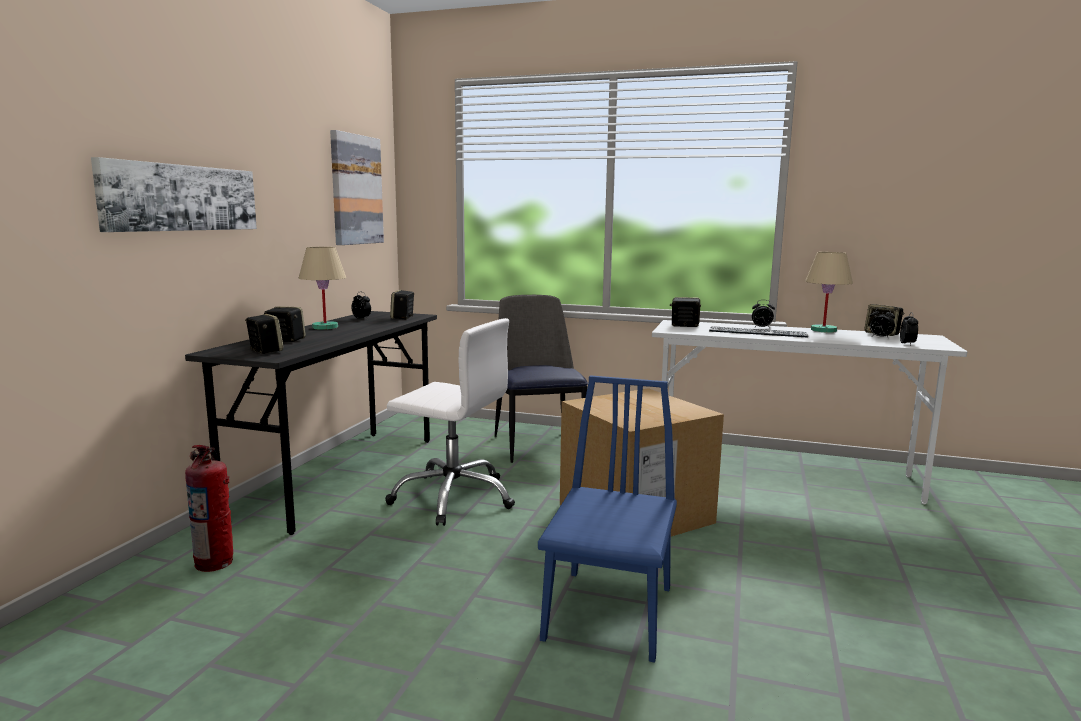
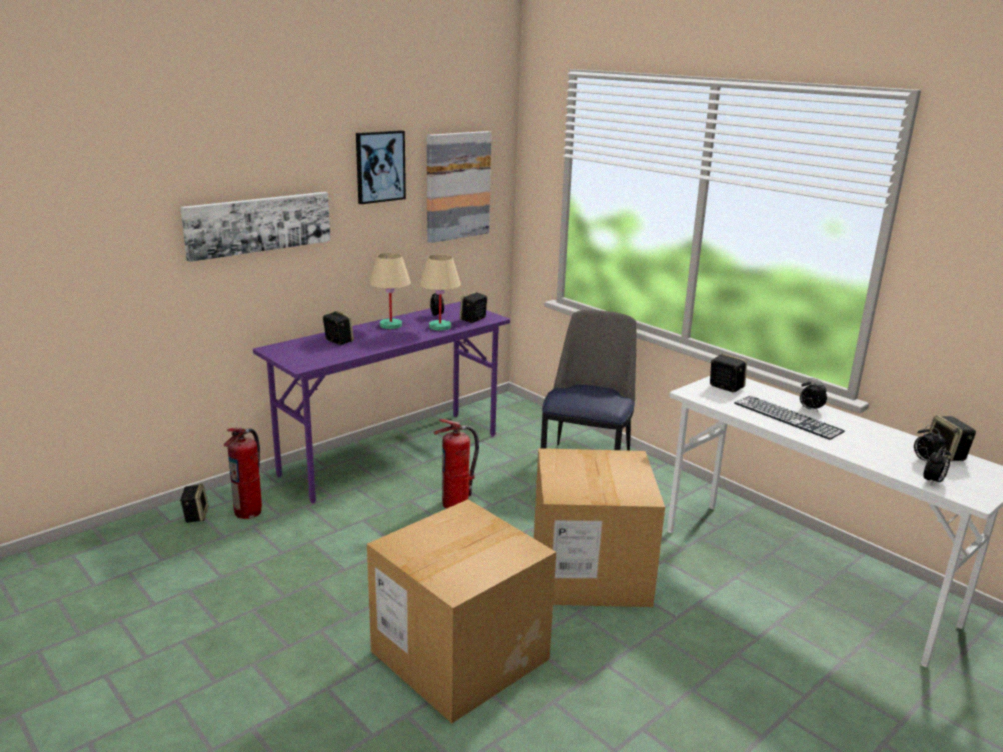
camera: 30 degrees right, 10 degrees up
(264, 351) = (306, 355): speaker -> speaker (195, 515)
(293, 154) = (380, 166): none -> picture
(339, 475) = (392, 454): grey desk -> purple desk
(453, 497) = (455, 504): white office chair -> fire extinguisher
(609, 613) = (459, 655): blue chair -> cardboard box
(824, 330) = (881, 430): beige table lamp -> beige table lamp (440, 327)

